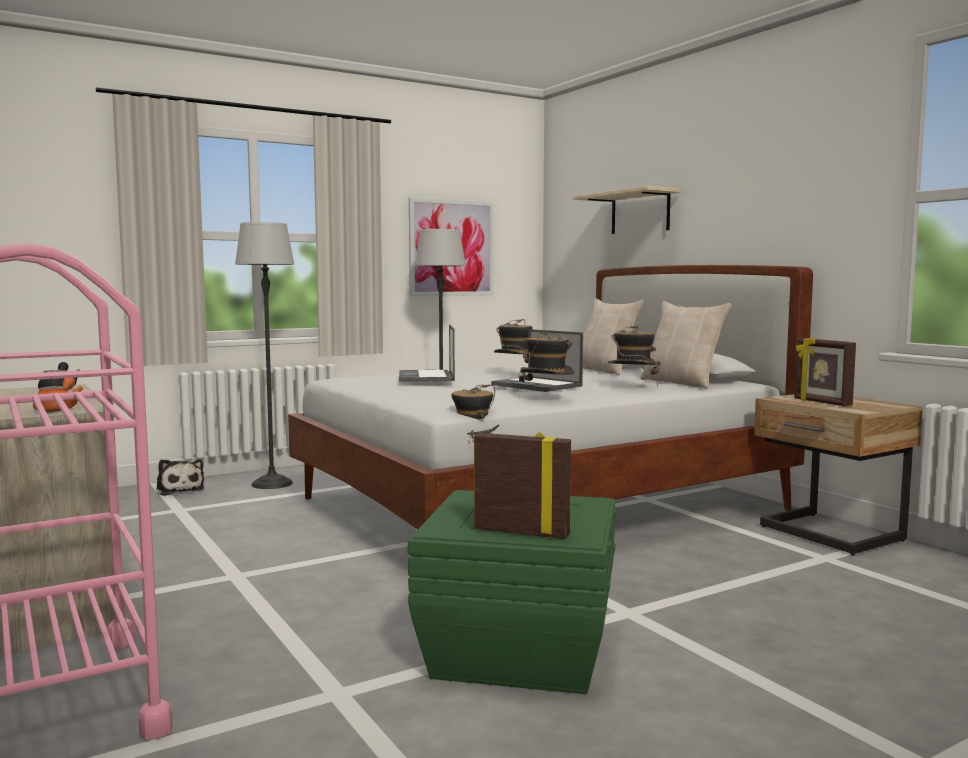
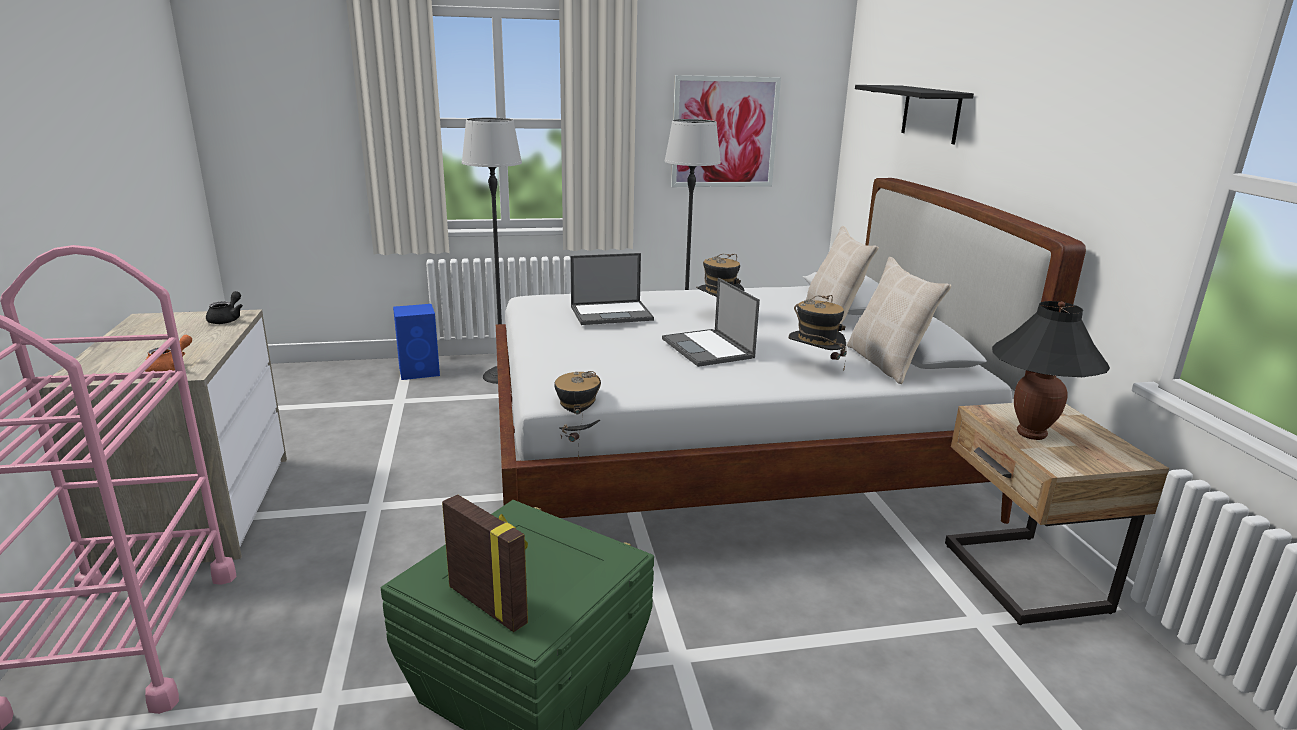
camera: 20 degrees right, 15 degrees up
(179, 490) = (420, 371): plush toy -> blue speaker
(426, 377) = (612, 313): laptop -> laptop turned 120 degrees counterclockwise
(546, 399) = (682, 384): hat -> none
(640, 212) = (930, 113): beige shelf -> black shelf
(821, 402) = (1032, 434): picture frame -> black table lamp

